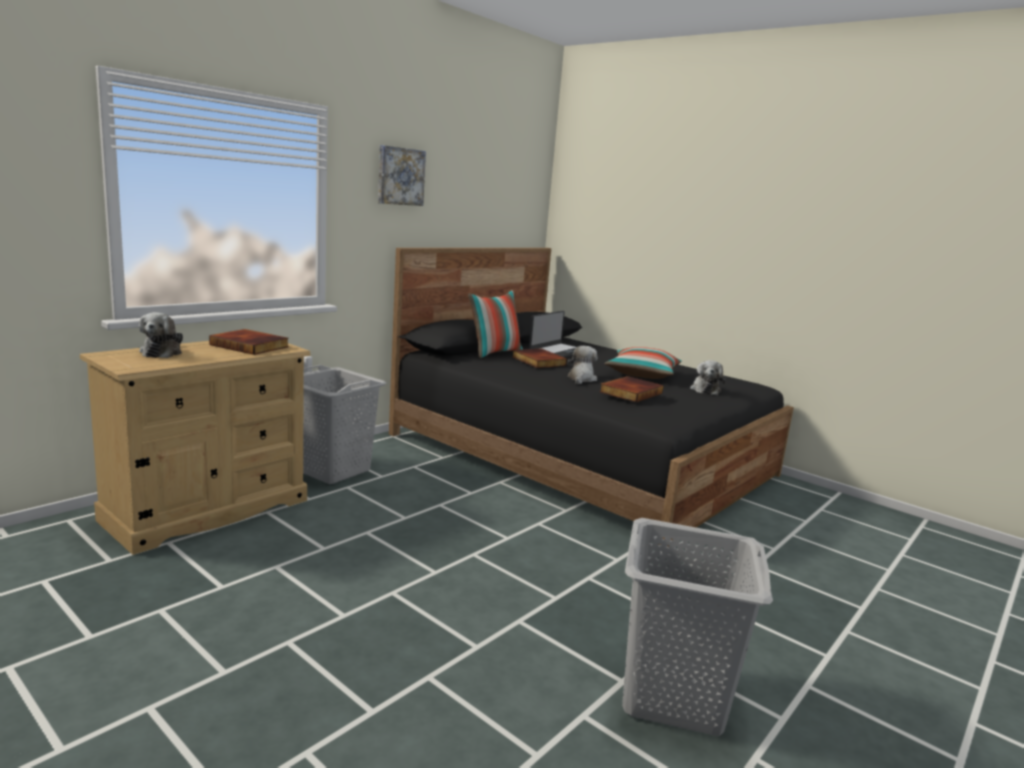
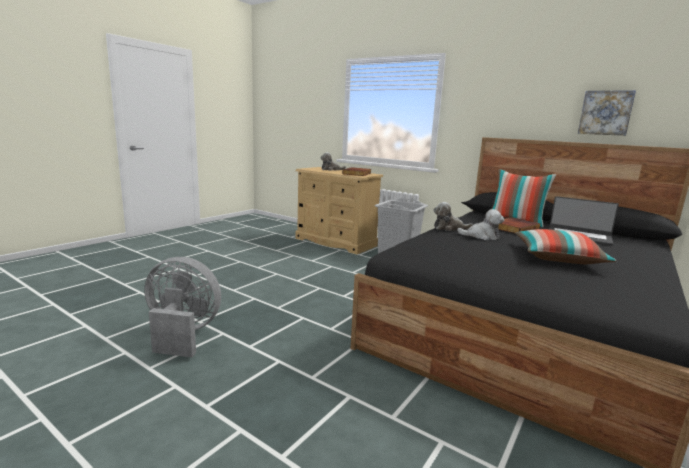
camera: 85 degrees right, 0 degrees up
(400, 176) = (497, 89): picture -> picture (605, 113)
(630, 392) = (450, 242): book -> none
(673, 696) = (182, 334): grey laundry basket -> grey fan
(705, 389) = (547, 278): plush toy -> plush toy (449, 228)

